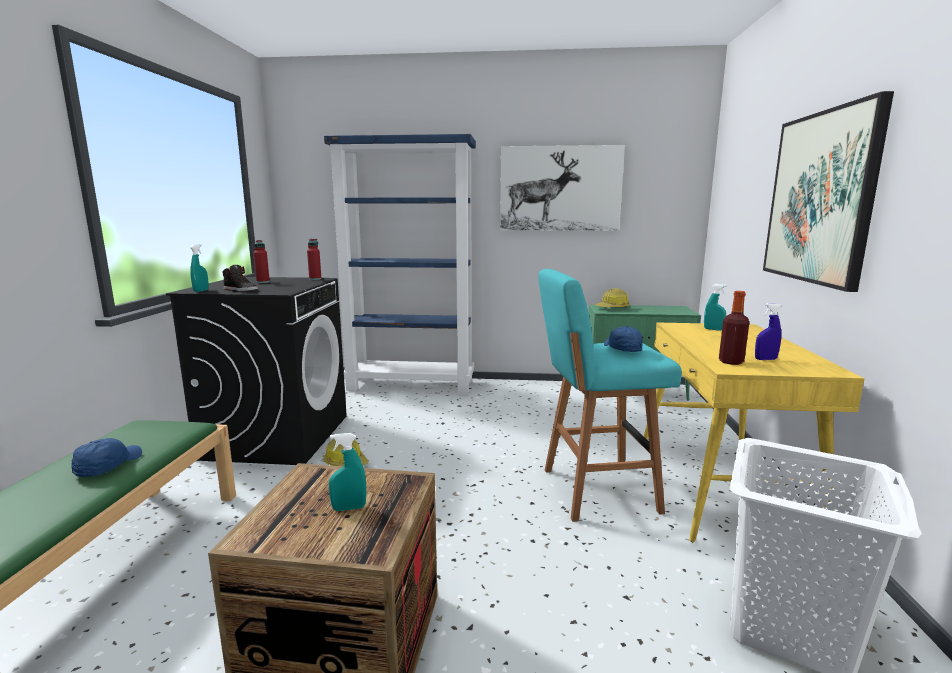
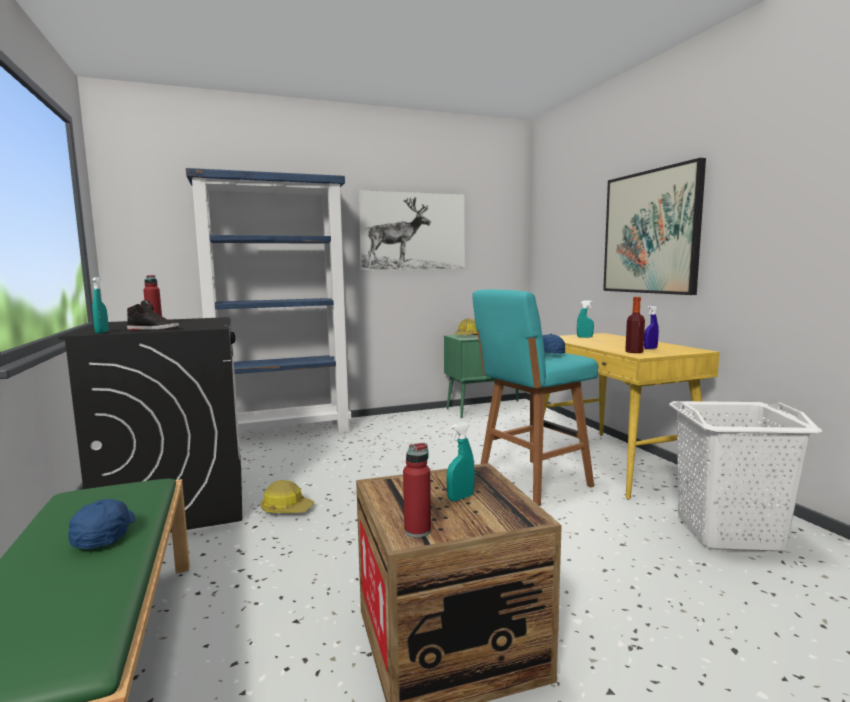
camera: 25 degrees left, 5 degrees down
(315, 279) = (209, 318): red bottle -> red bottle (417, 531)

